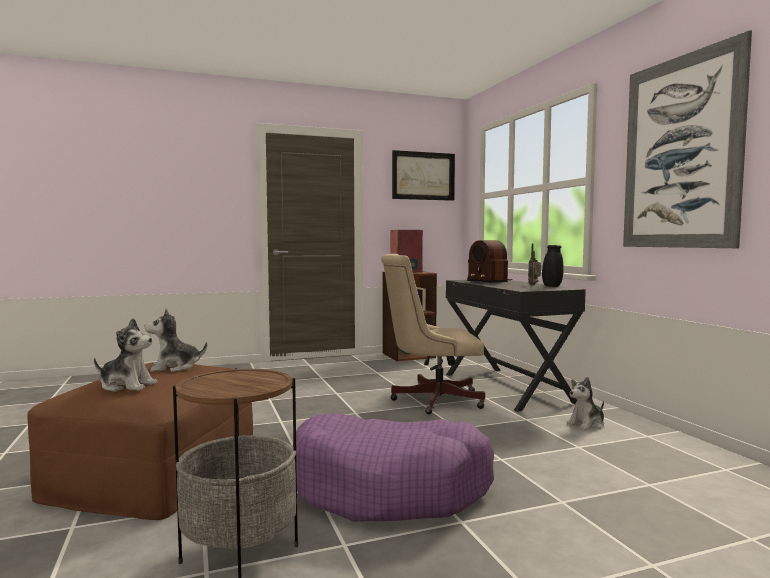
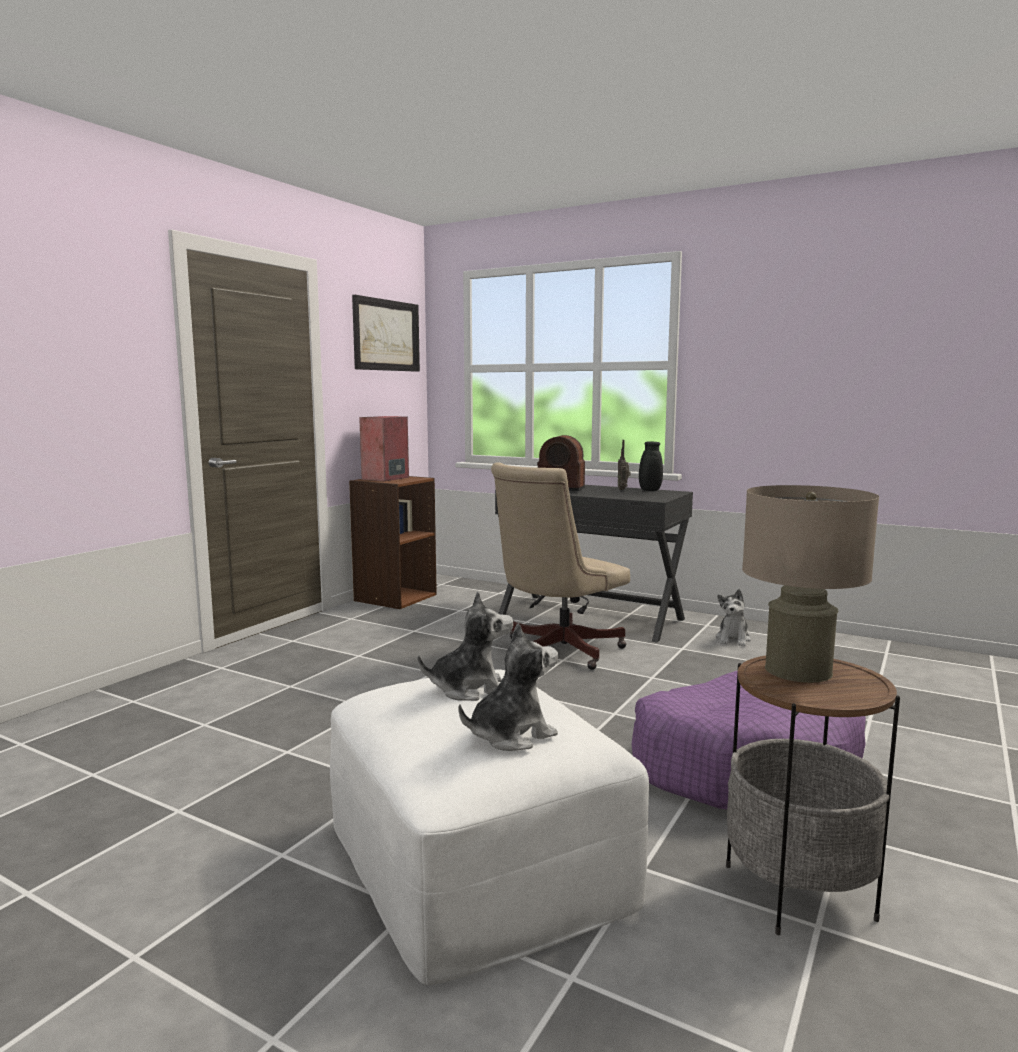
camera: 40 degrees left, 5 degrees up
(154, 471) = (475, 859): brown ottoman -> white ottoman
(174, 367) = (469, 689): plush toy -> plush toy turned 135 degrees counterclockwise
(245, 377) = (798, 670): none -> beige table lamp
(680, 153) = (803, 348): picture -> none

